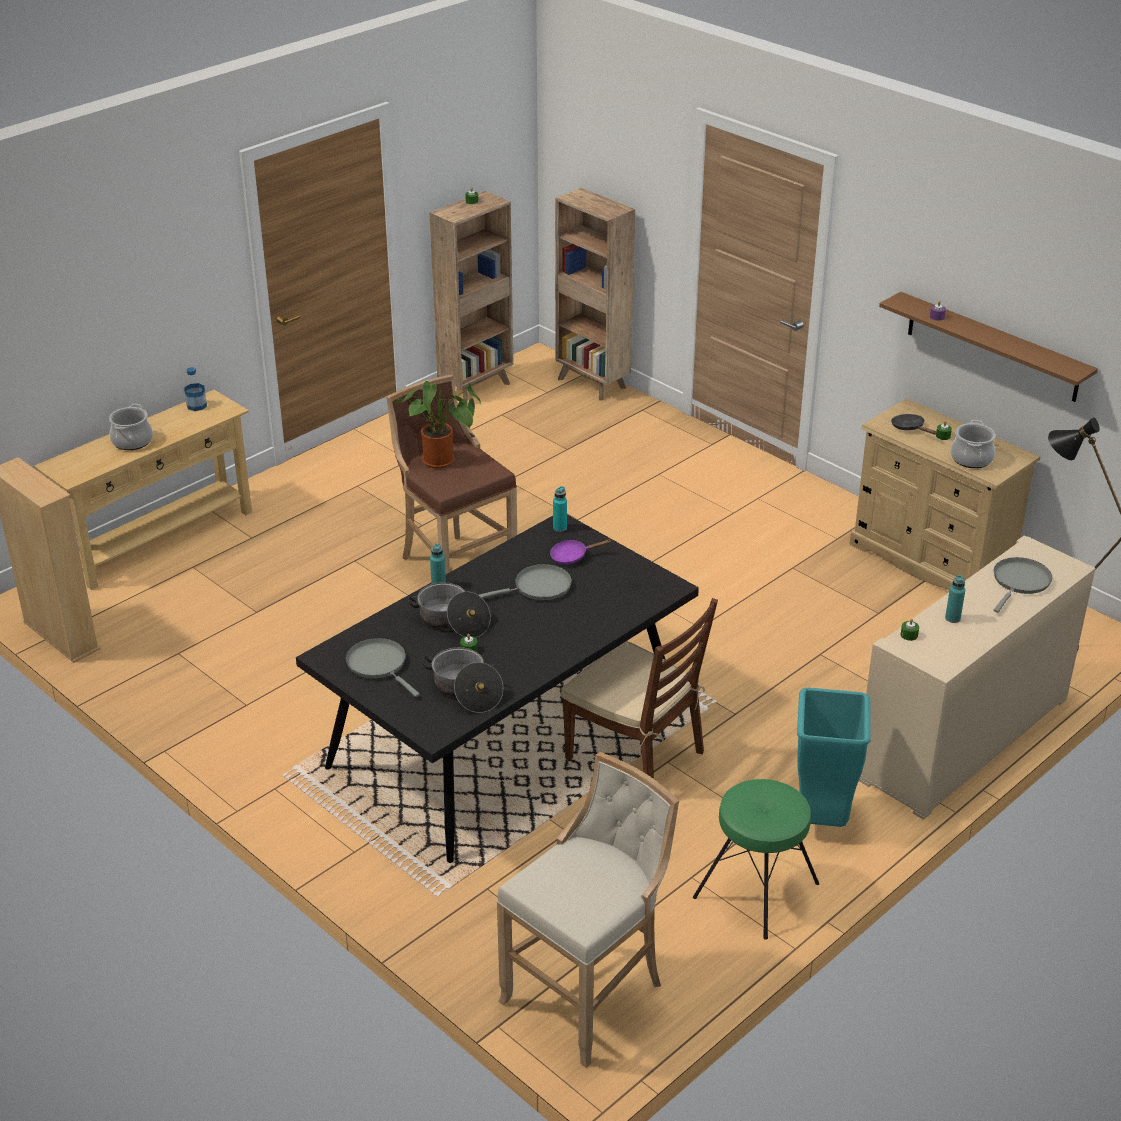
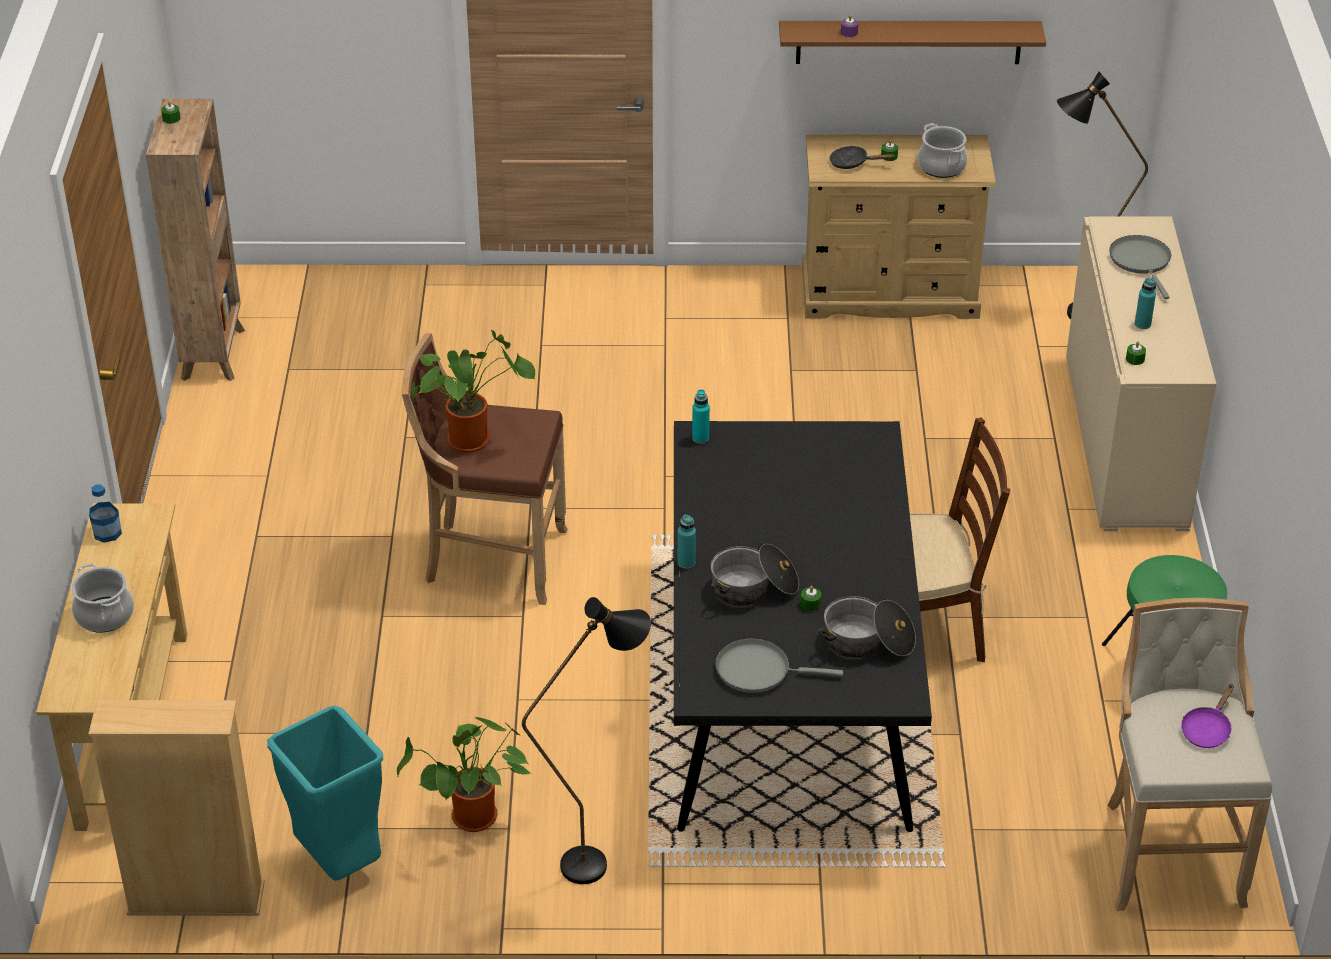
camera: 45 degrees left, 5 degrees up
(235, 689) = (472, 821): none -> potted plant
(262, 754) = (600, 861): none -> black floor lamp
(538, 587) = (773, 506): grey frying pan -> none
(572, 556) = (755, 459): purple frying pan -> purple frying pan (1207, 730)
(592, 384) = (332, 282): brown bookcase -> none
(821, 818) = (1121, 581): turquoise trash can -> turquoise trash can (338, 863)

